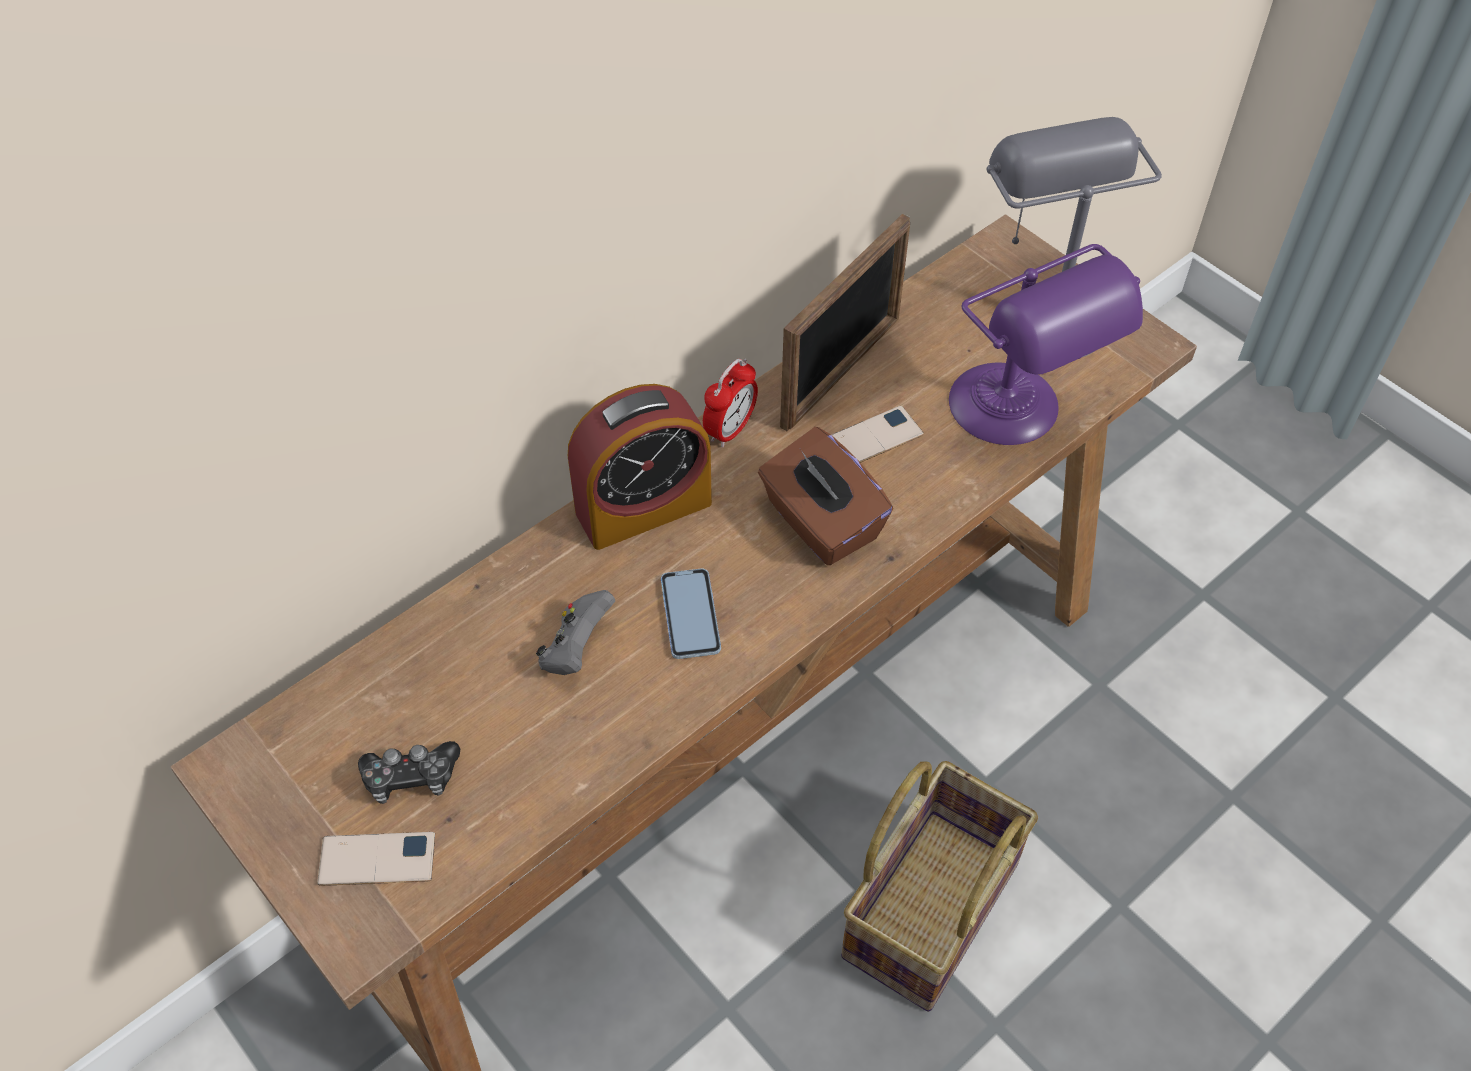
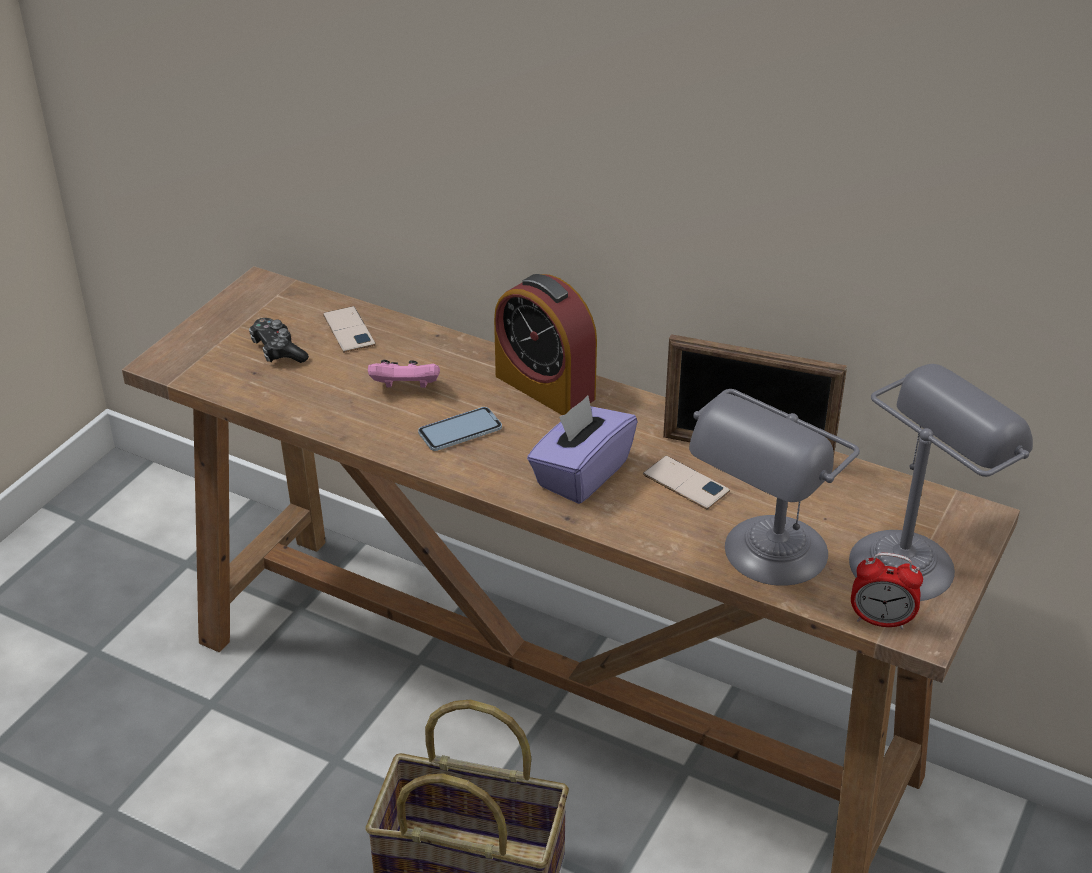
camera: 70 degrees right, 15 degrees down
(377, 859) = (216, 354): phone -> phone (349, 330)
(576, 649) = (406, 388): grey game controller -> pink game controller
(730, 430) = (645, 409): alarm clock -> alarm clock (881, 621)
(821, 522) = (581, 474): brown tissue box -> purple tissue box
(1020, 417) = (766, 563): purple table lamp -> grey table lamp

